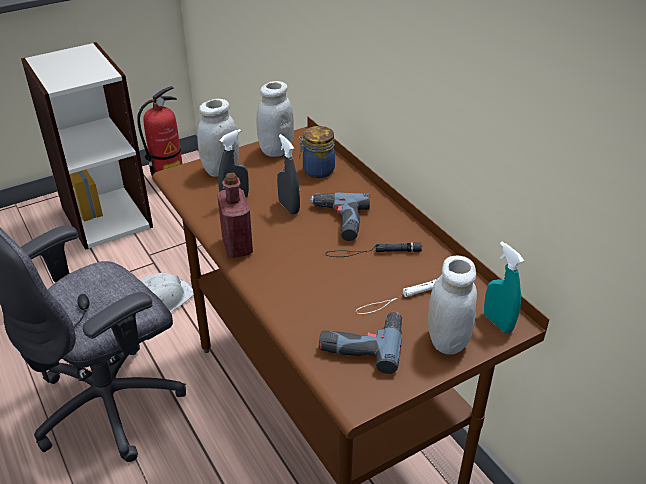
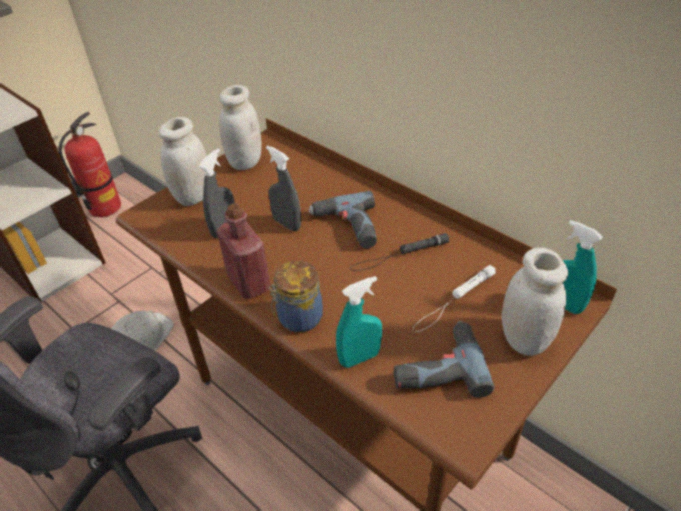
camera: 15 degrees left, 5 degrees up
(301, 321) = (359, 358): none -> turquoise spray bottle
(317, 170) = (298, 175): jar -> jar (298, 318)

